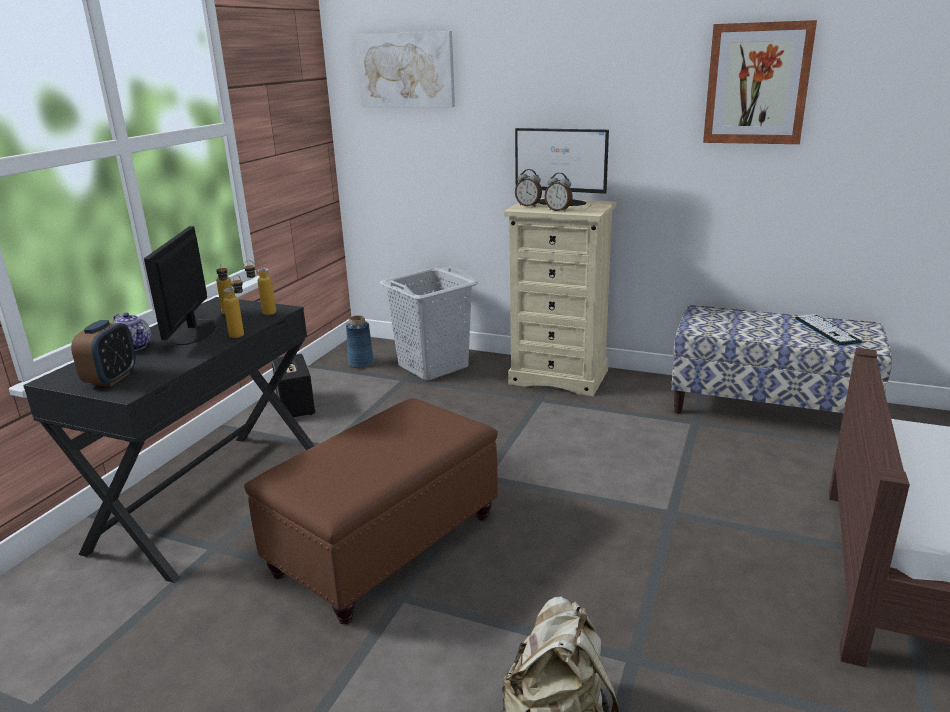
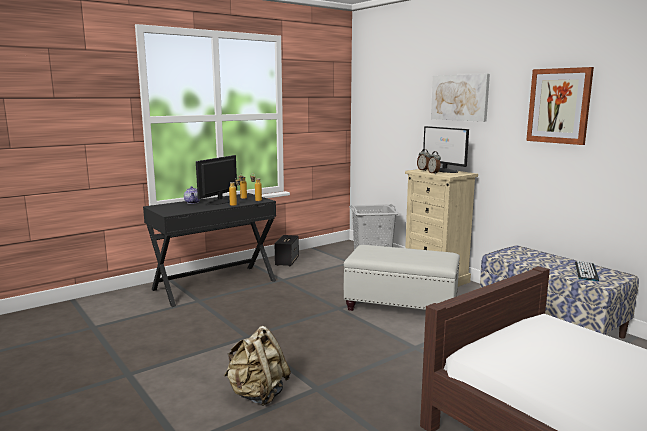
camera: 30 degrees right, 10 degrees down
(111, 379) = (170, 209): alarm clock -> none
(361, 363) = (337, 252): blue vase -> none
(387, 543) = (264, 318): brown ottoman -> none
(406, 70) = (384, 93): picture -> picture (460, 97)
(570, 441) = (402, 306): none -> white ottoman

